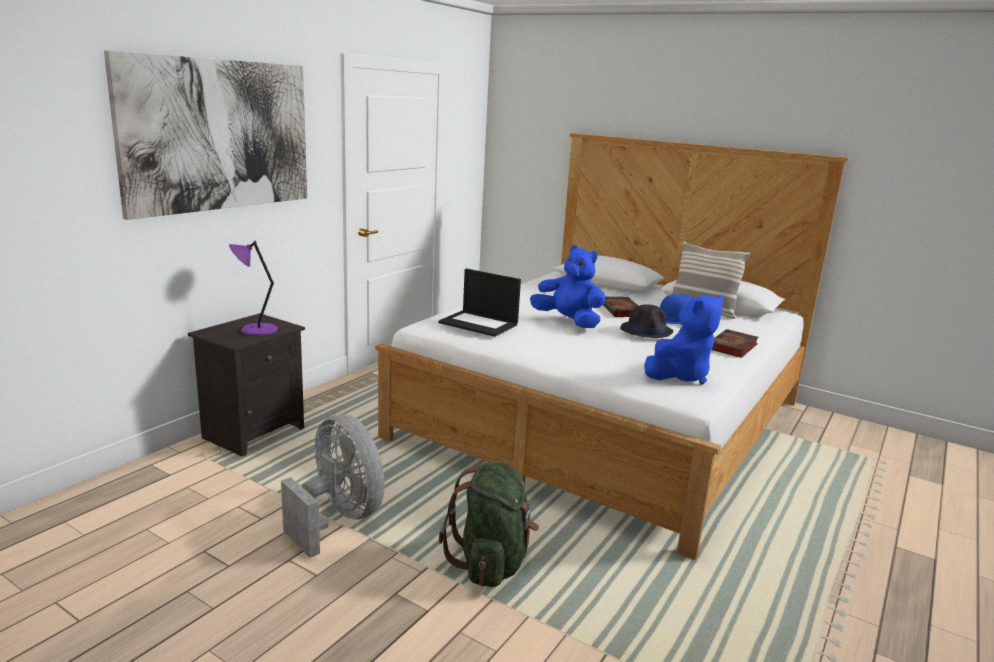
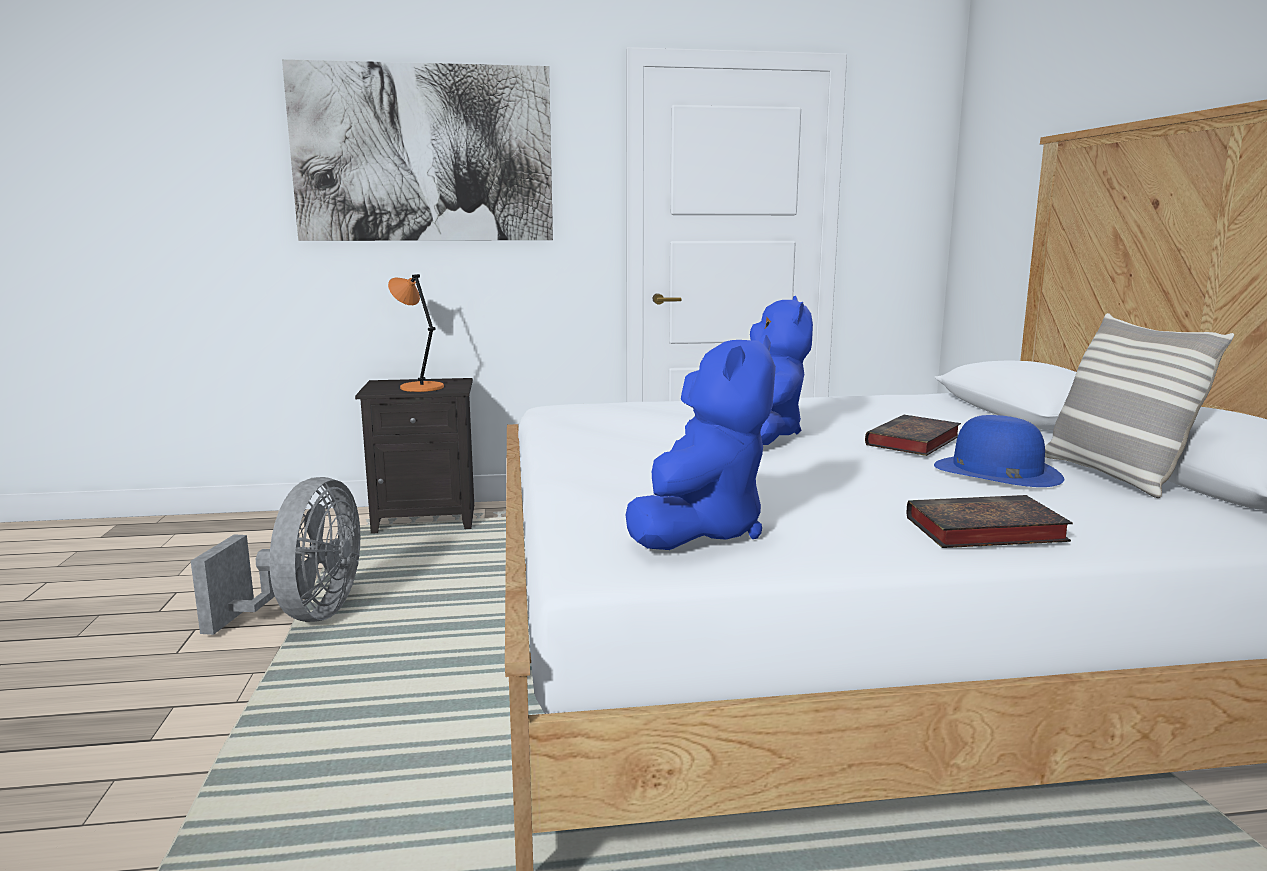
camera: 50 degrees right, 5 degrees down
(257, 330) = (420, 387): purple table lamp -> orange table lamp
(479, 323) = (613, 412): laptop -> none
(491, 563) = (302, 735): green backpack -> none
(646, 330) = (861, 469): black hat -> none
(680, 376) = (700, 530): blue plush toy -> blue plush toy turned 75 degrees counterclockwise

